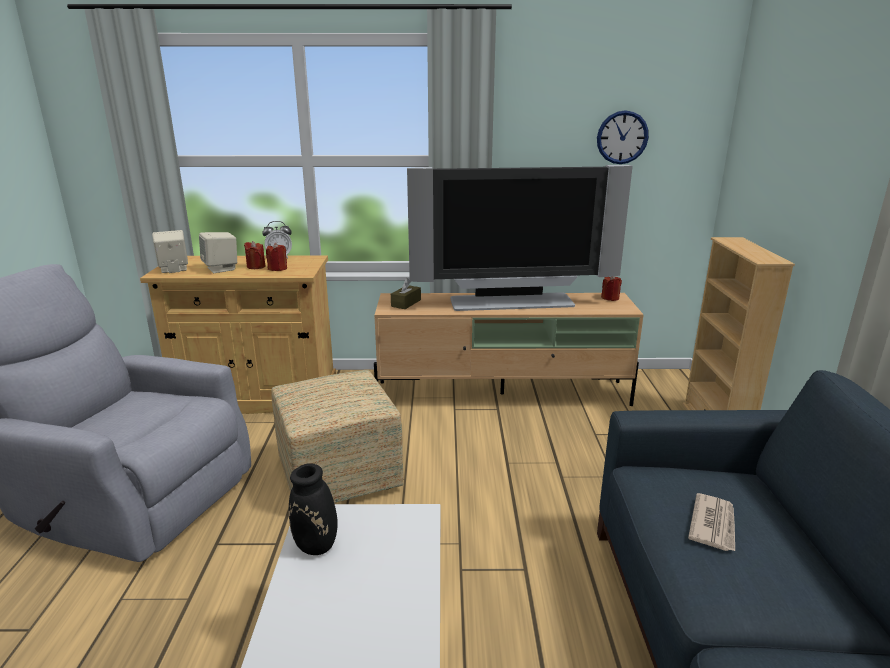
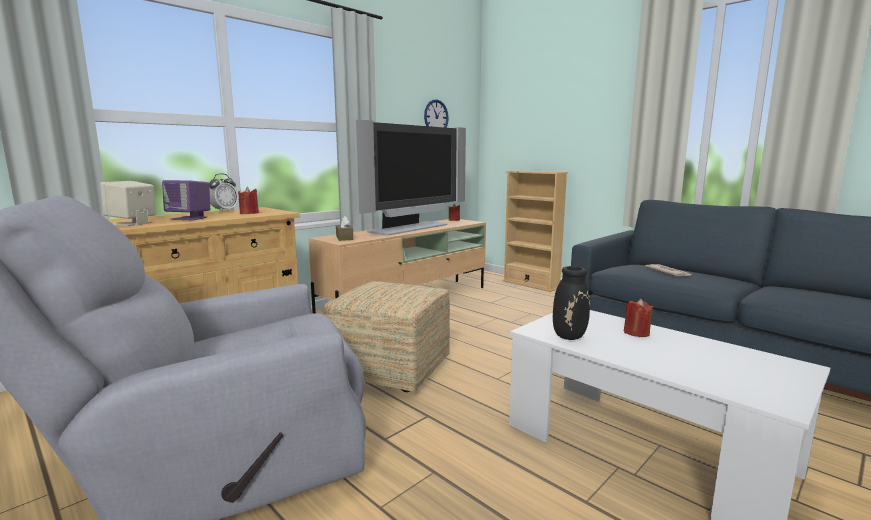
camera: 45 degrees left, 10 degrees down
(221, 269) = (190, 218): beige speaker -> purple speaker
(256, 266) = (222, 214): red candle -> red candle (636, 332)

